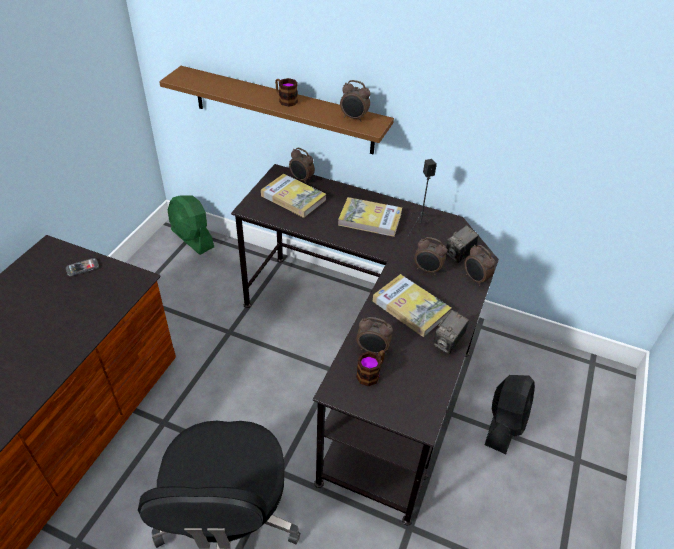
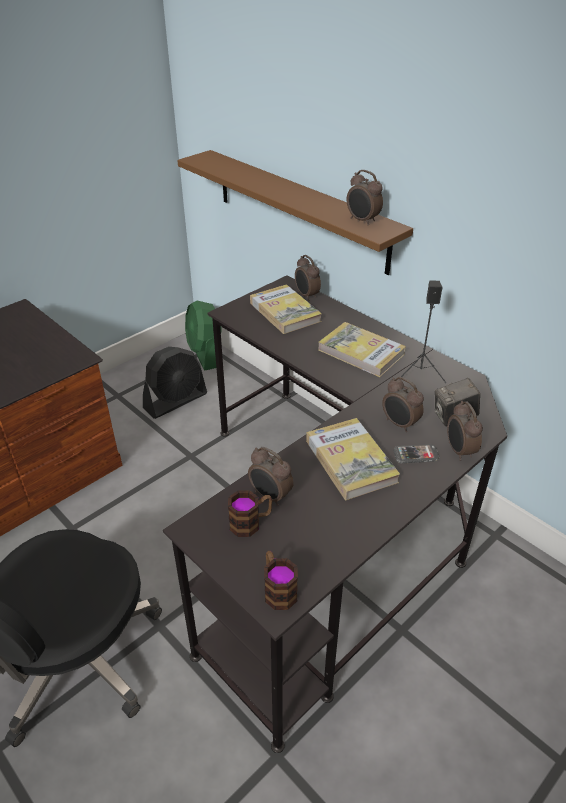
camera: 25 degrees right, 5 degrees down
(82, 268) = (34, 335): phone -> phone (416, 455)
(285, 100) = (295, 193): mug -> mug (277, 589)
(448, 343) = (374, 517): camera -> none
(504, 424) = (473, 671): black fan -> black fan (176, 401)

